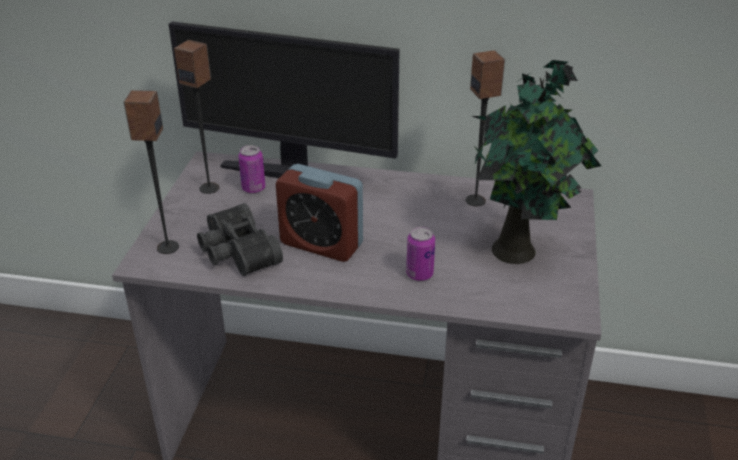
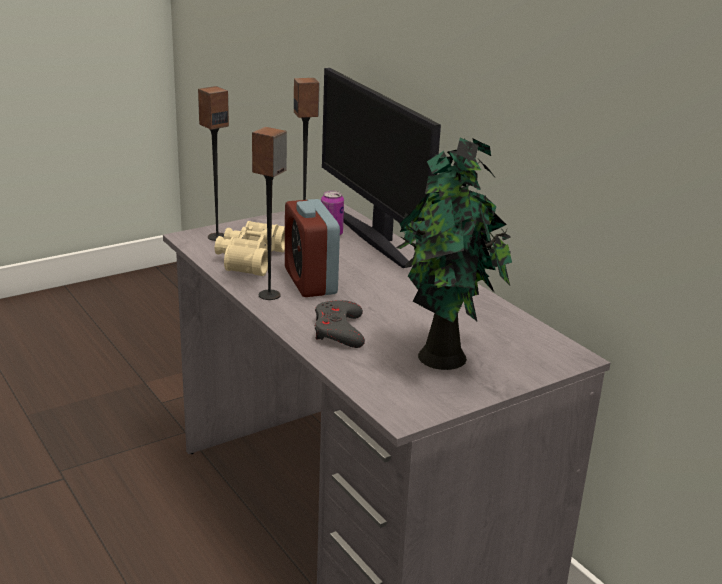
camera: 45 degrees right, 10 degrees down
(236, 253) = (248, 259): black binoculars -> beige binoculars
(419, 274) = (339, 330): can -> grey game controller
(476, 200) = (481, 316): speaker -> speaker (270, 295)

